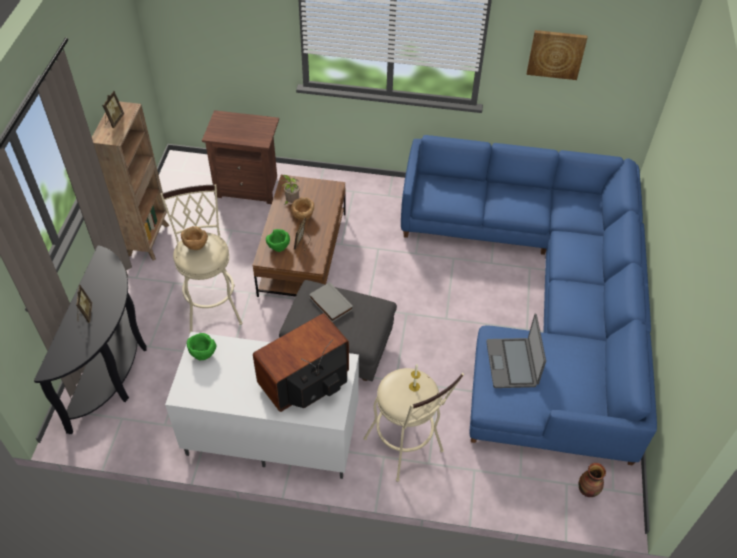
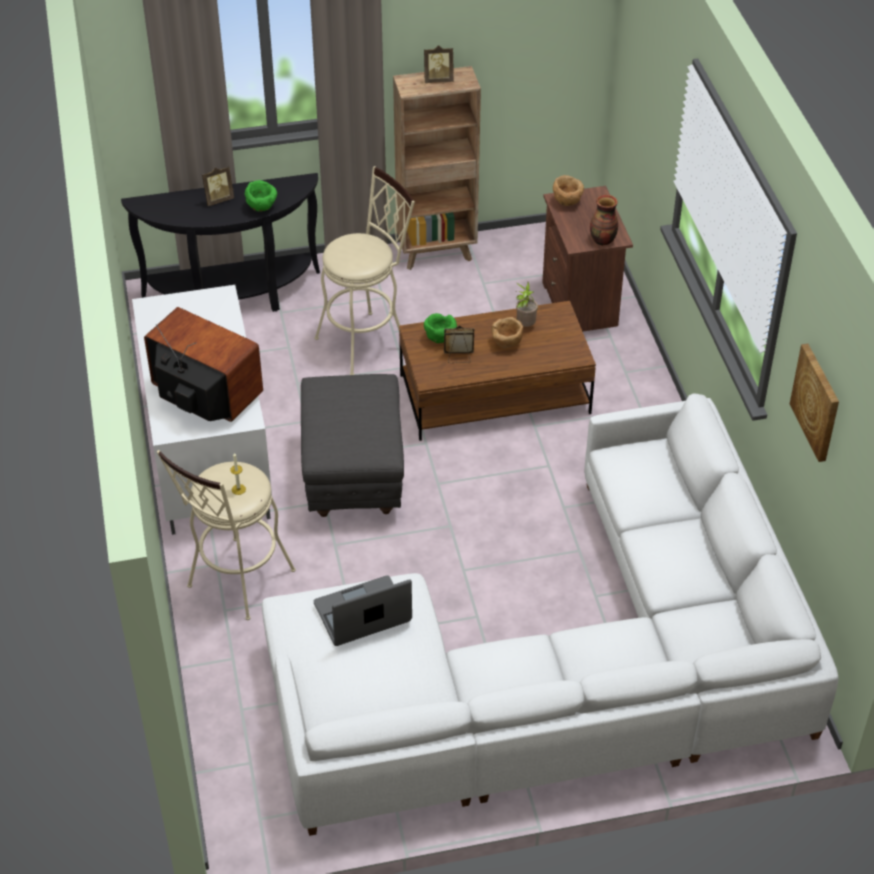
camera: 70 degrees right, 5 degrees down
(195, 246) = (360, 246): brown bowl -> brown bowl (567, 202)
(203, 354) = (208, 304): green bowl -> green bowl (262, 207)
(330, 304) = (362, 404): grey book -> none
(541, 298) = (560, 670): blue sofa -> white sofa
(588, 490) = (249, 789): vase -> vase (602, 240)

